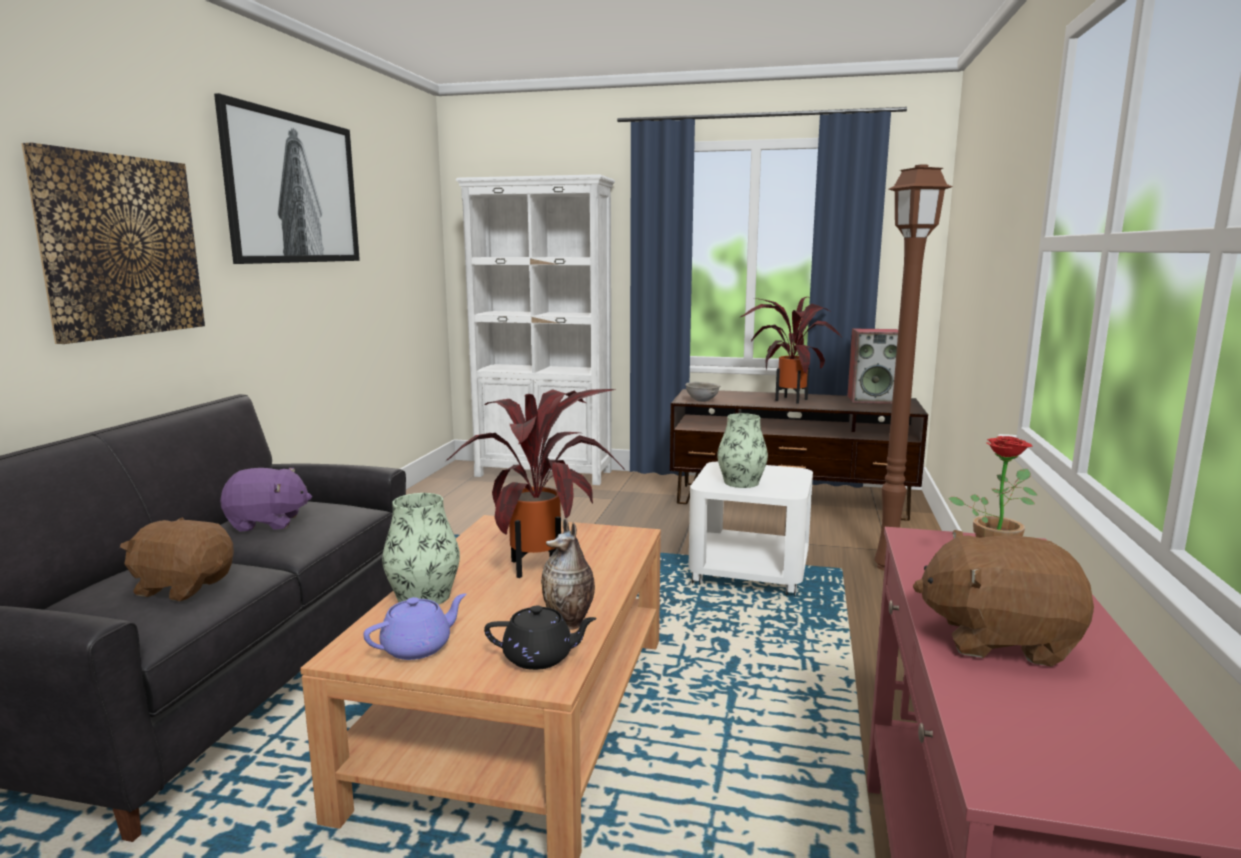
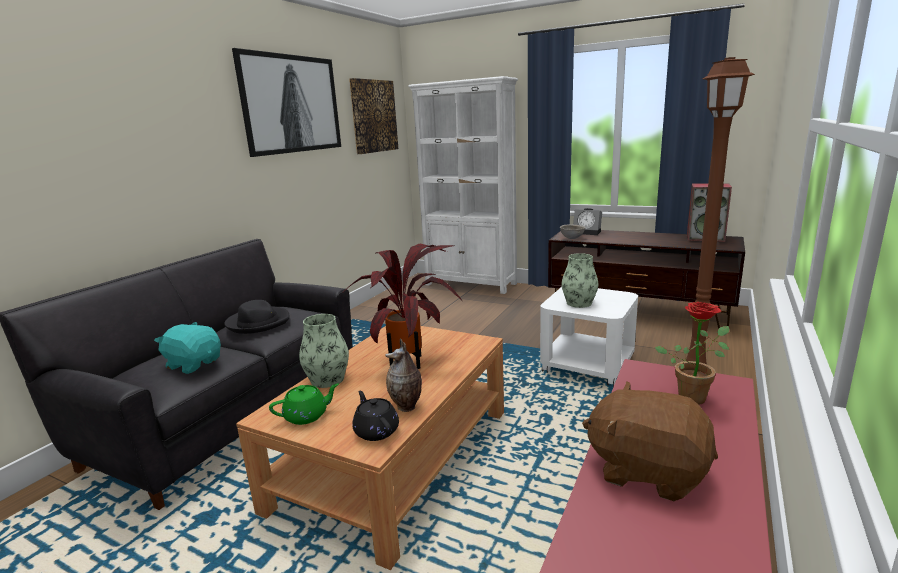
camera: 15 degrees right, 5 degrees up
(120, 246) = (174, 152): picture -> picture (373, 116)
(183, 586) = (194, 364): brown plush toy -> turquoise plush toy
(267, 523) = (258, 322): purple plush toy -> black hat
(418, 647) = (307, 416): purple teapot -> green teapot
(540, 657) = (376, 431): black teapot -> black teapot turned 135 degrees counterclockwise
(718, 394) = (587, 232): none -> alarm clock
(789, 399) = (638, 237): potted plant -> none

